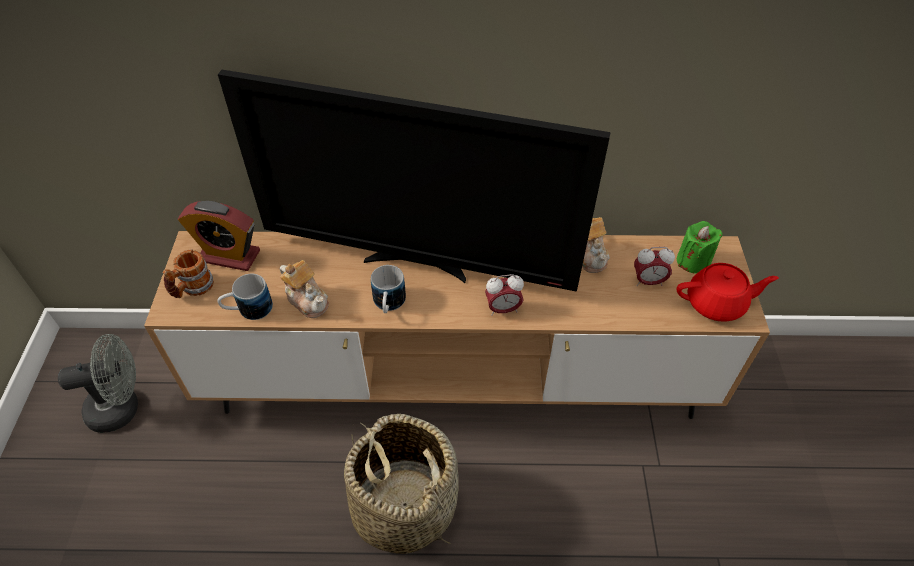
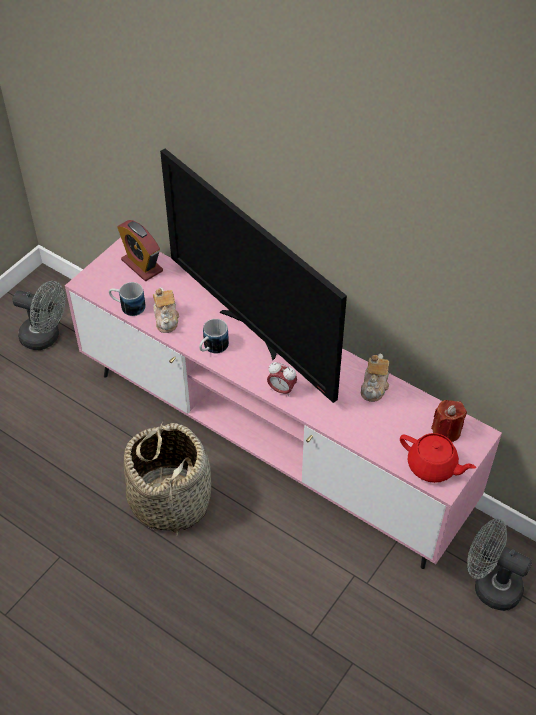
camera: 35 degrees right, 0 degrees up
(192, 288) = (106, 276): mug -> none
(456, 382) = (269, 443): brown tv stand -> pink tv stand
(648, 281) = (398, 426): alarm clock -> none
(693, 261) = (446, 431): green candle -> red candle
(755, 397) = (490, 585): none -> grey fan

